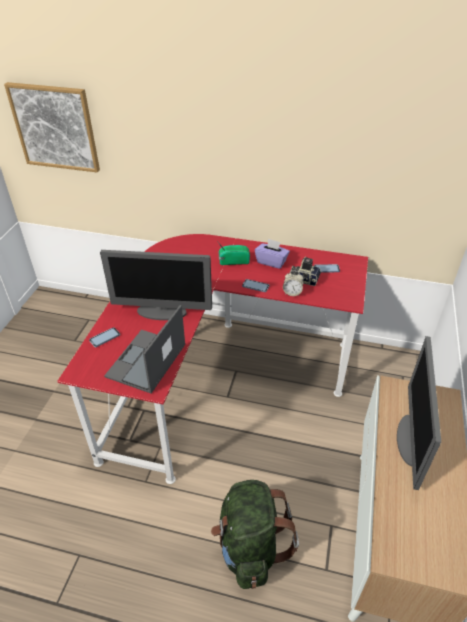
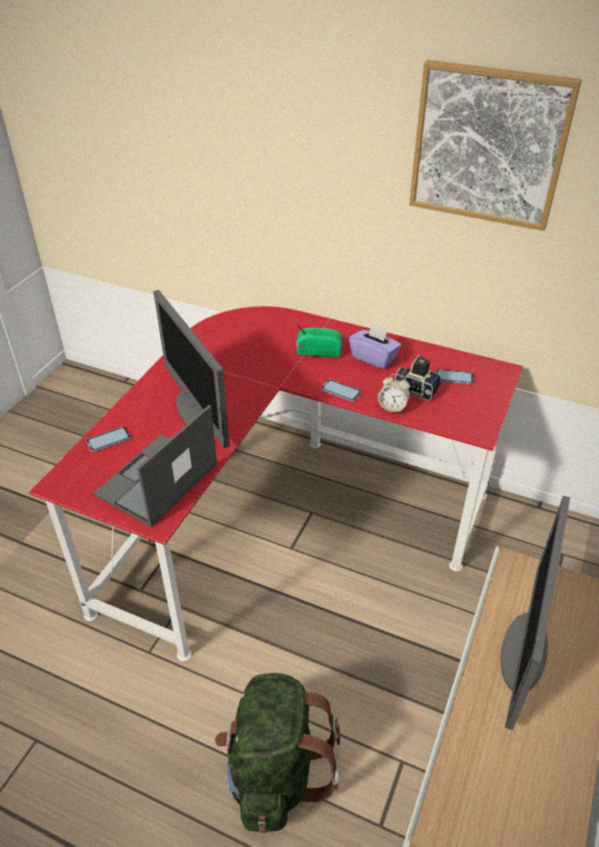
camera: 10 degrees right, 0 degrees up
(55, 127) = (92, 138): picture -> picture (488, 146)
(162, 312) = (197, 413): monitor -> monitor turned 45 degrees clockwise

